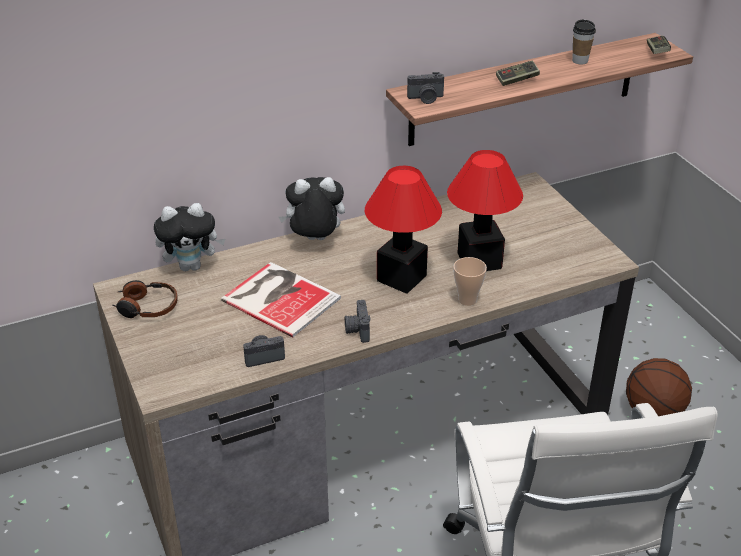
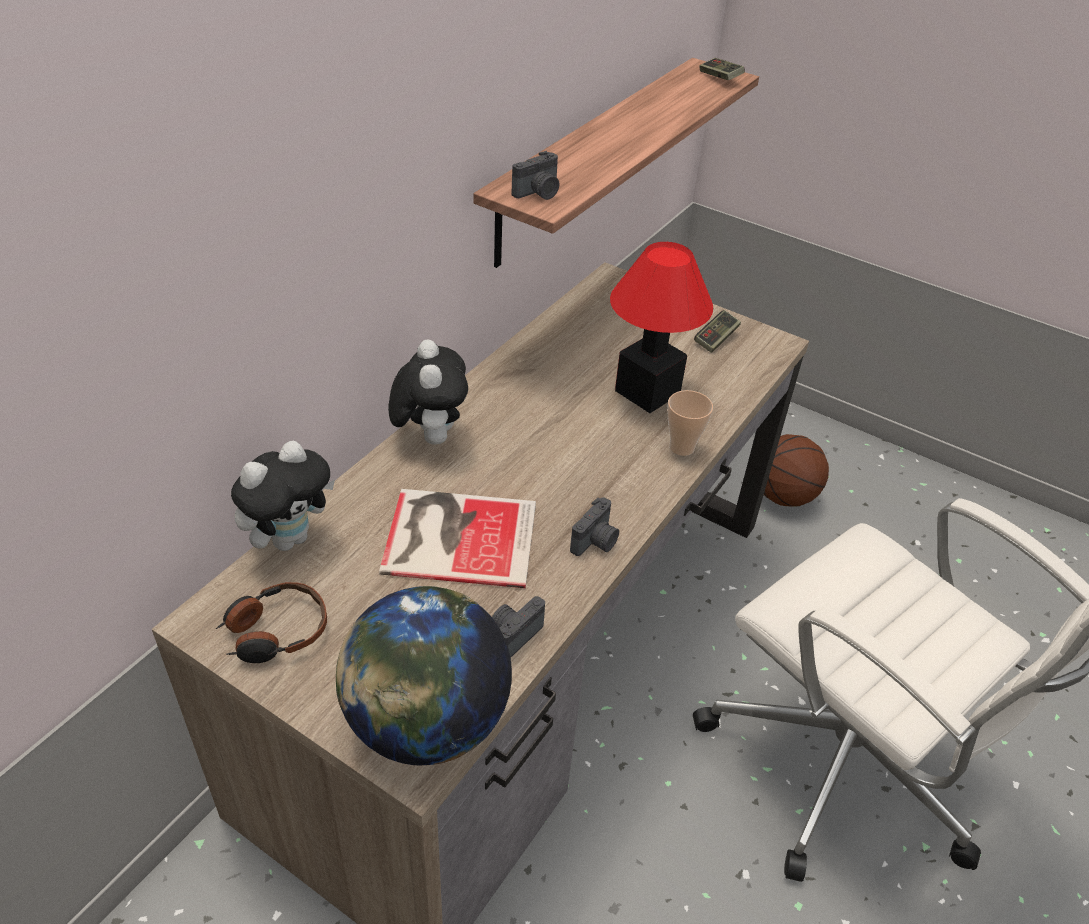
camera: 35 degrees left, 5 degrees up
(181, 377) = (426, 723): none -> globe
(314, 240) = (429, 436): plush toy -> plush toy turned 120 degrees clockwise
(357, 330) = (596, 542): camera -> camera turned 105 degrees counterclockwise
(402, 277) = (582, 446): table lamp -> none
(517, 80) = (616, 143): game controller -> game controller (716, 339)
(580, 61) = (656, 105): cup -> none

